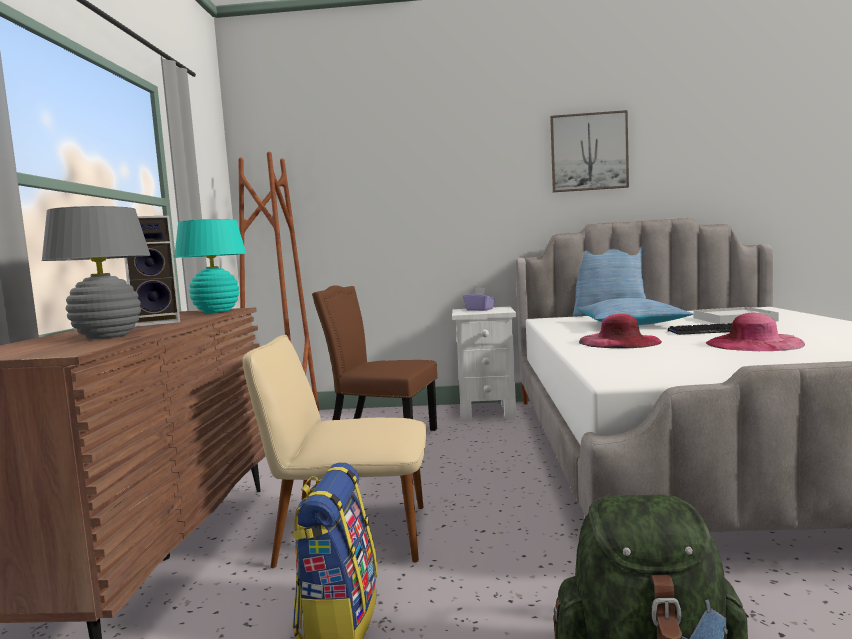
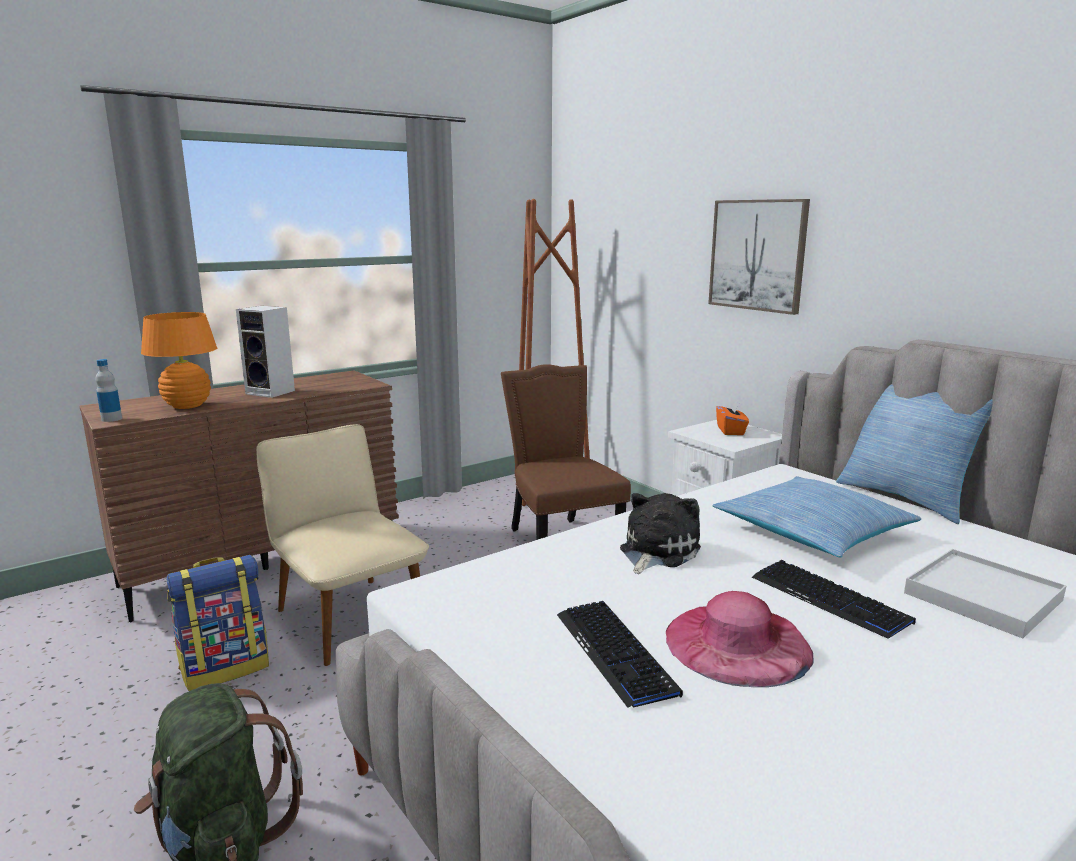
camera: 50 degrees right, 10 degrees up
(57, 352) = (111, 419): none -> bottle
(108, 336) = (187, 406): grey table lamp -> orange table lamp
(216, 311) = (350, 385): turquoise table lamp -> none
(479, 310) = (731, 431): purple tissue box -> orange tissue box
(588, 152) = (954, 211): picture -> picture (758, 255)
(619, 341) = (656, 551): pink hat -> plush toy
(749, 357) = (615, 653): none -> keyboard

